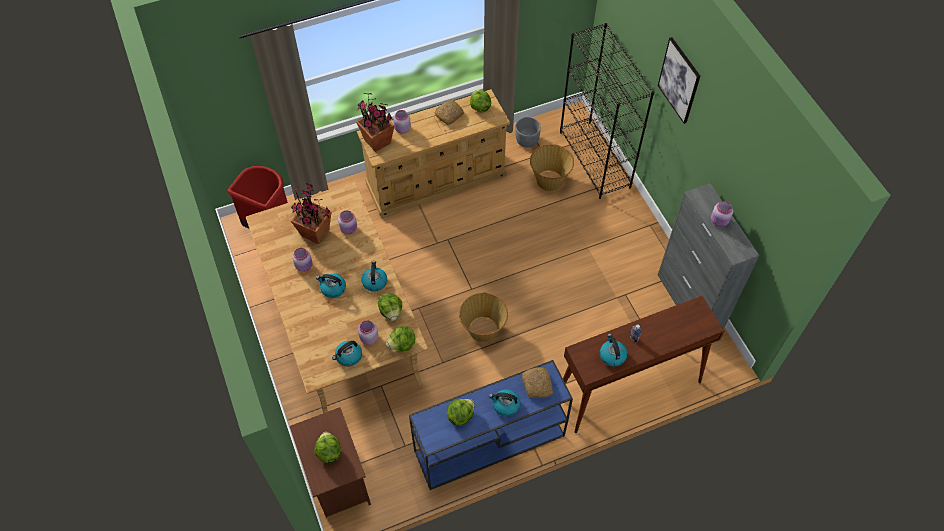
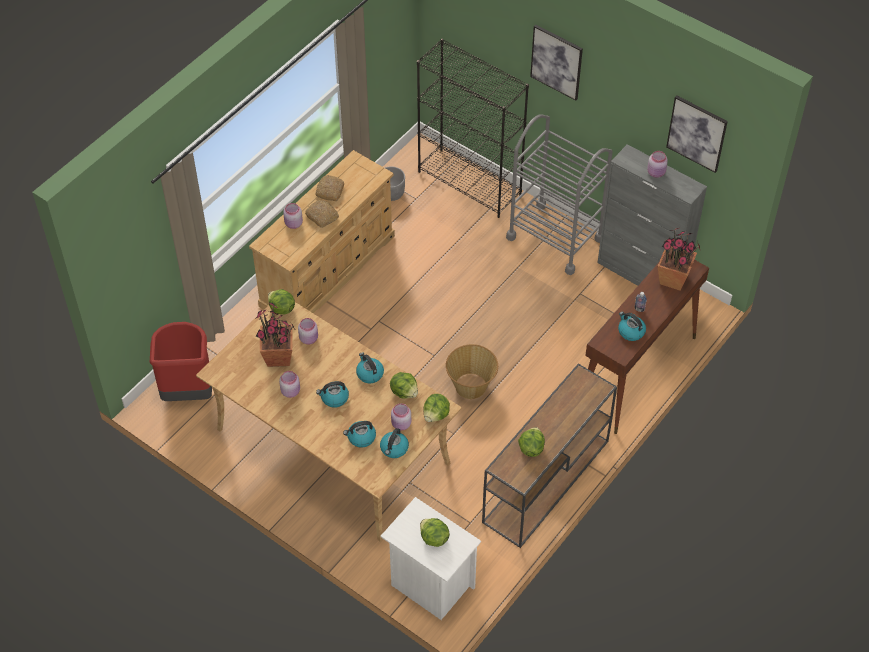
camera: 30 degrees left, 5 degrees down
(337, 481) = (430, 585): brown nightstand -> white nightstand
(378, 142) = (278, 246): potted plant -> potted plant (673, 279)
(480, 107) = (355, 171): lettuce -> lettuce (281, 309)
(488, 444) = (545, 482): blue console table -> brown console table
(505, 405) = (563, 420): kettle -> kettle (361, 438)
(537, 385) = (579, 390): bread -> bread (322, 216)
(549, 180) = (439, 221): basket -> none
(635, 237) = (555, 238): none -> grey cart
(767, 201) = (697, 133): none -> picture

